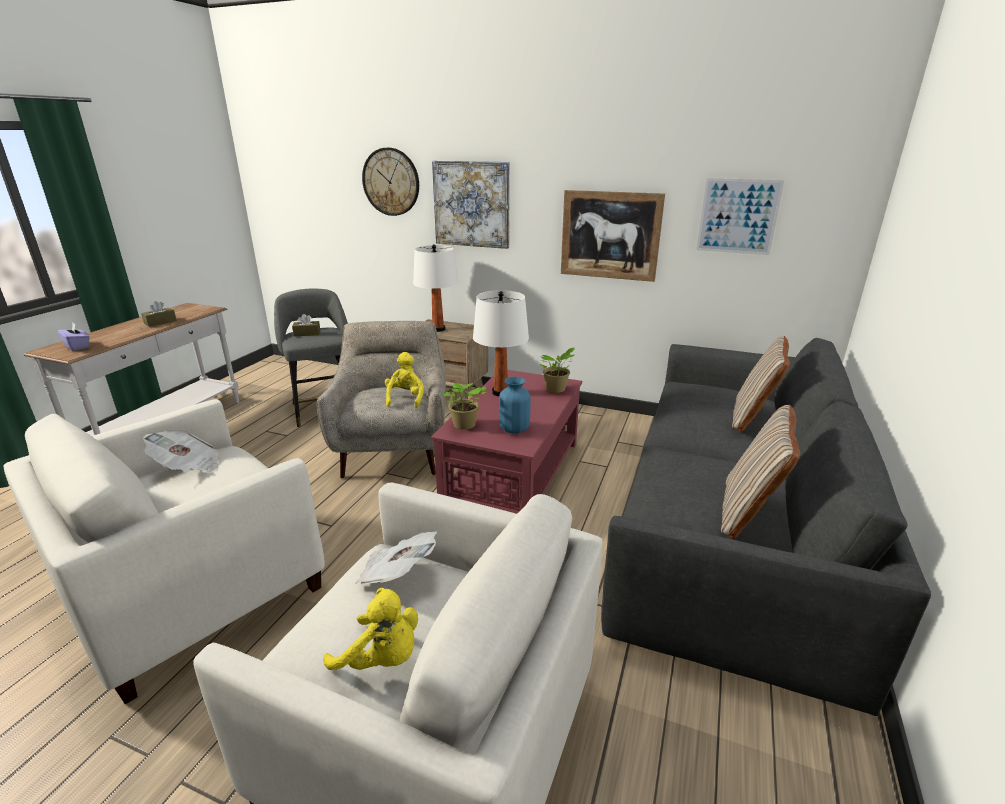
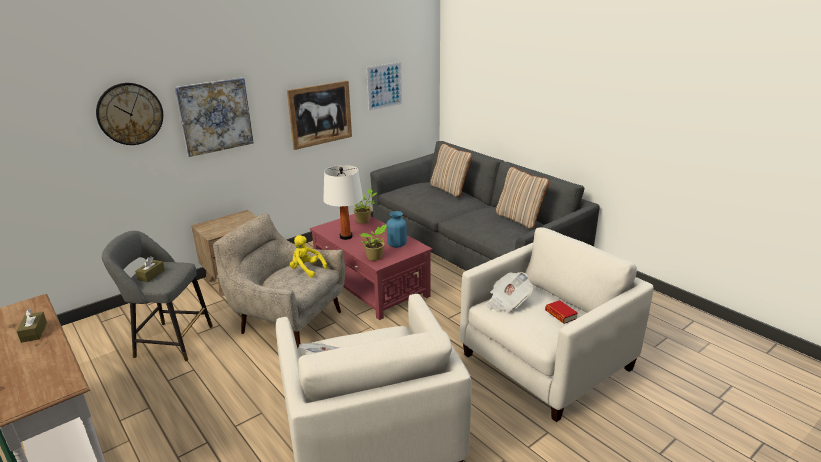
camera: 60 degrees left, 0 degrees up
(78, 346) = (40, 384): purple tissue box -> none
(381, 659) = (560, 314): yellow plush toy -> book
(438, 329) = (222, 226): white table lamp -> none

